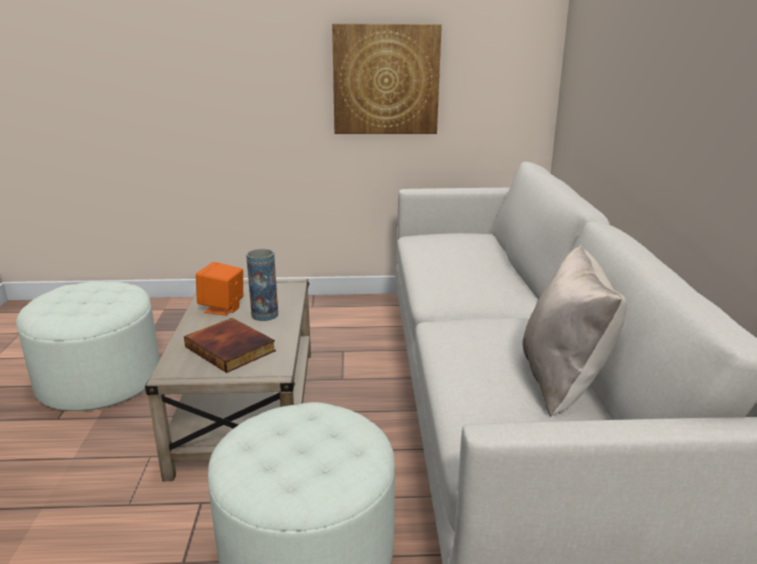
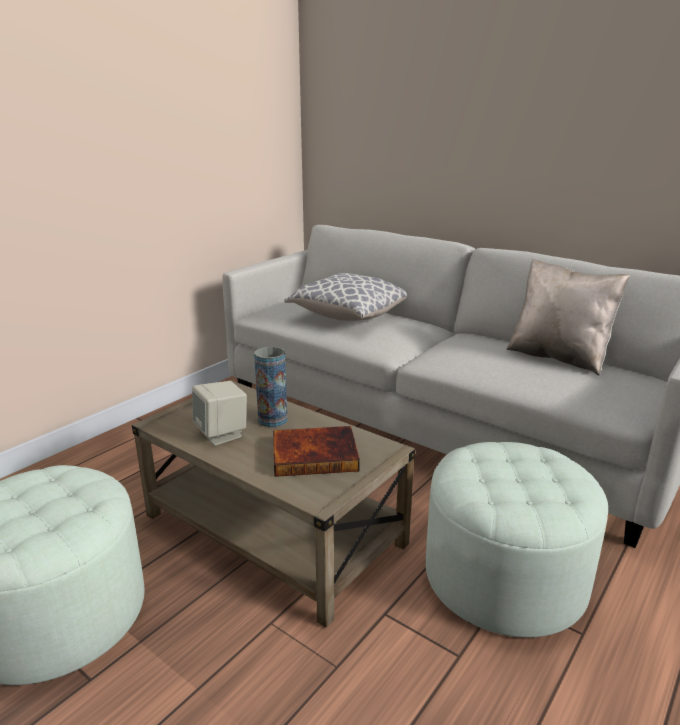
camera: 50 degrees left, 0 degrees up
(222, 308) = (222, 434): orange speaker -> beige speaker
(386, 80) = (178, 162): picture -> none
(469, 261) = (348, 316): none -> pillow

